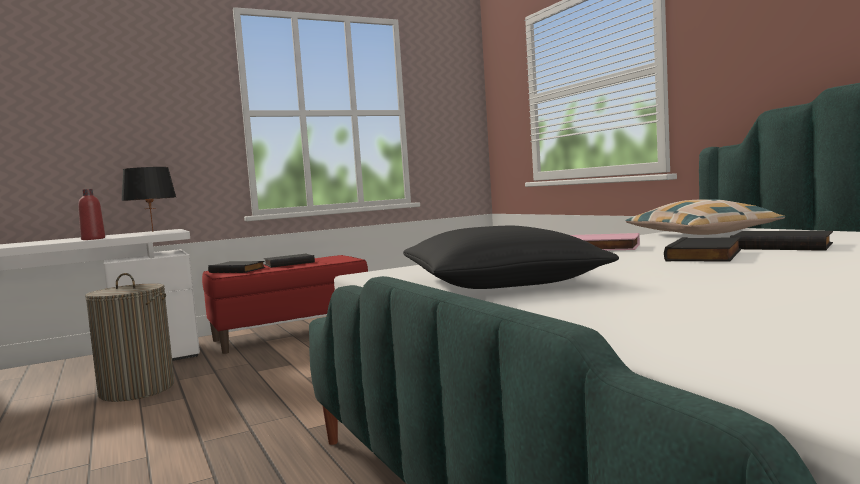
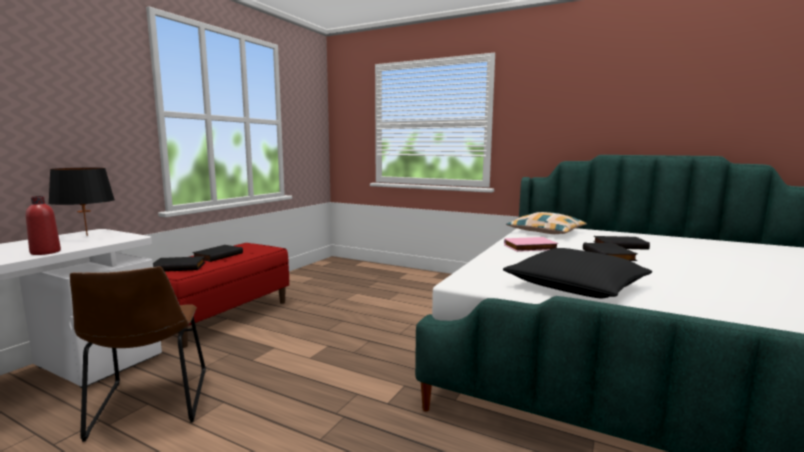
camera: 35 degrees left, 5 degrees up
(137, 389) = (150, 405): laundry basket -> brown chair

